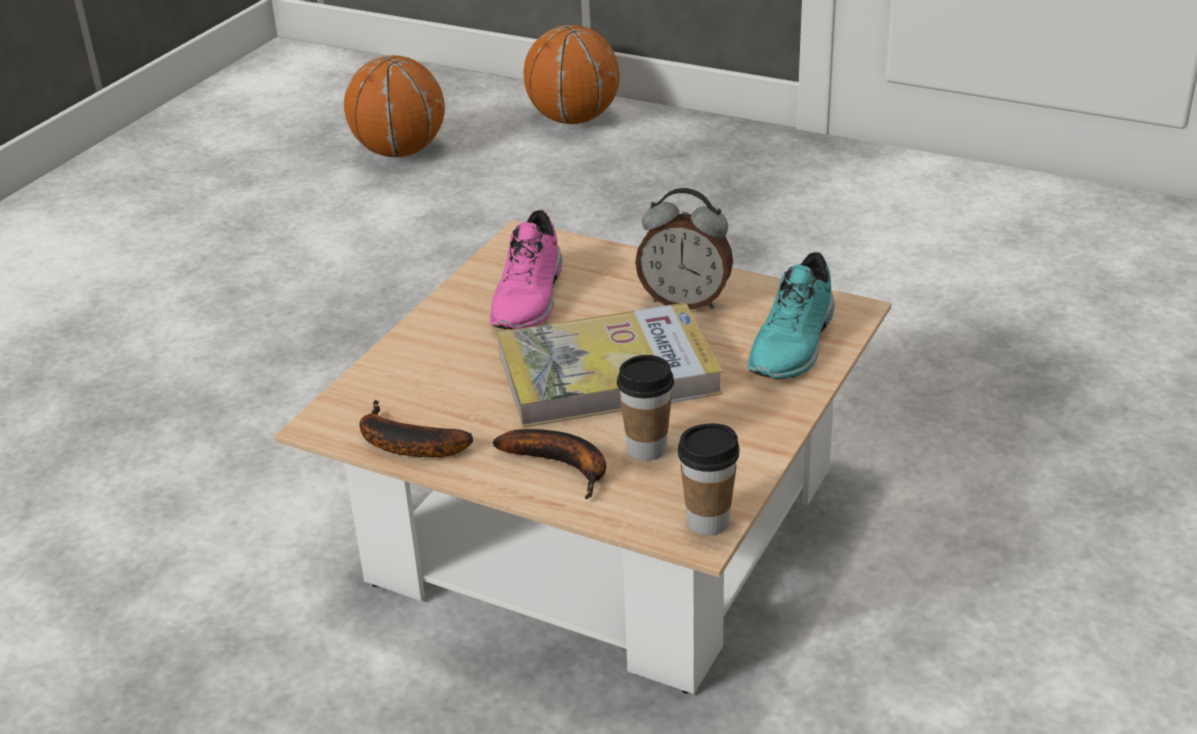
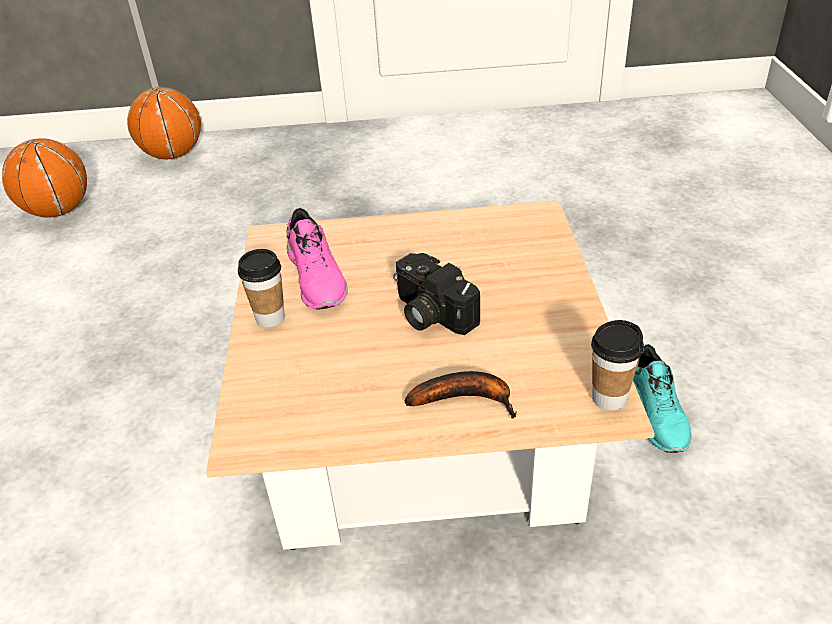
camera: 30 degrees left, 5 degrees up
(403, 444) = (326, 433): banana -> none
(608, 373) = (429, 314): book -> camera
(646, 448) = (512, 360): cup -> cup (270, 318)
(685, 301) = (430, 243): alarm clock -> none
(795, 344) = (531, 248): turquoise shoe -> turquoise shoe (657, 413)

